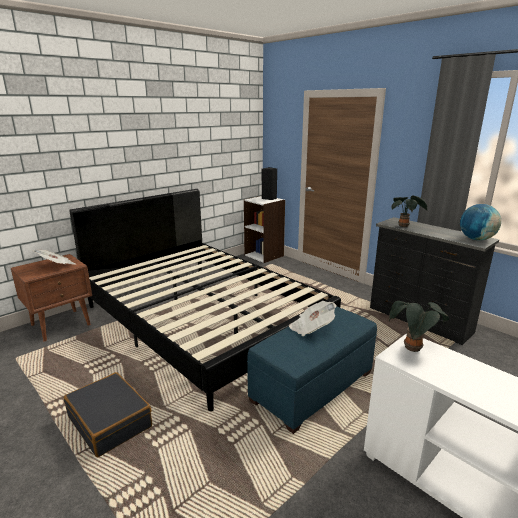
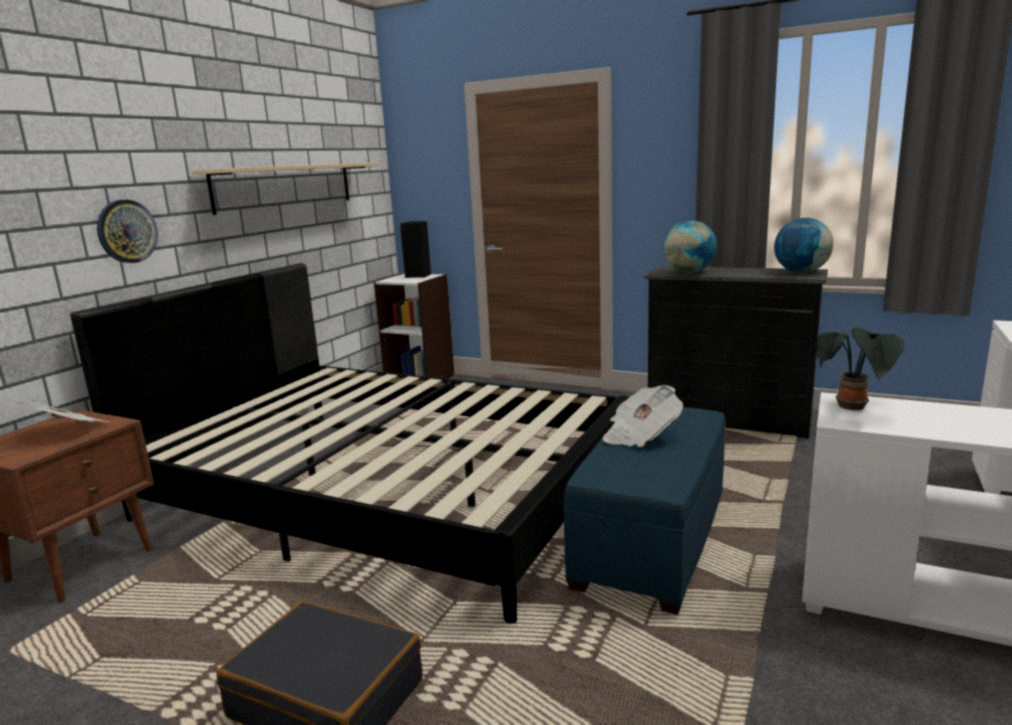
camera: 20 degrees left, 5 degrees down
(102, 171) = (127, 231): none -> wall clock
(194, 147) = (285, 186): none -> beige shelf
(404, 226) = (688, 272): potted plant -> globe

